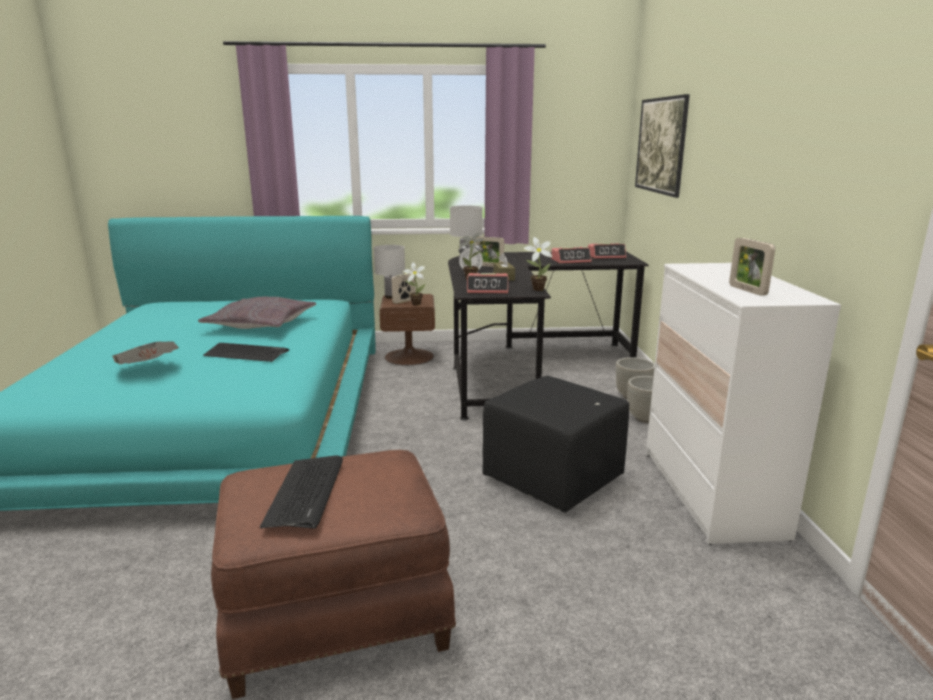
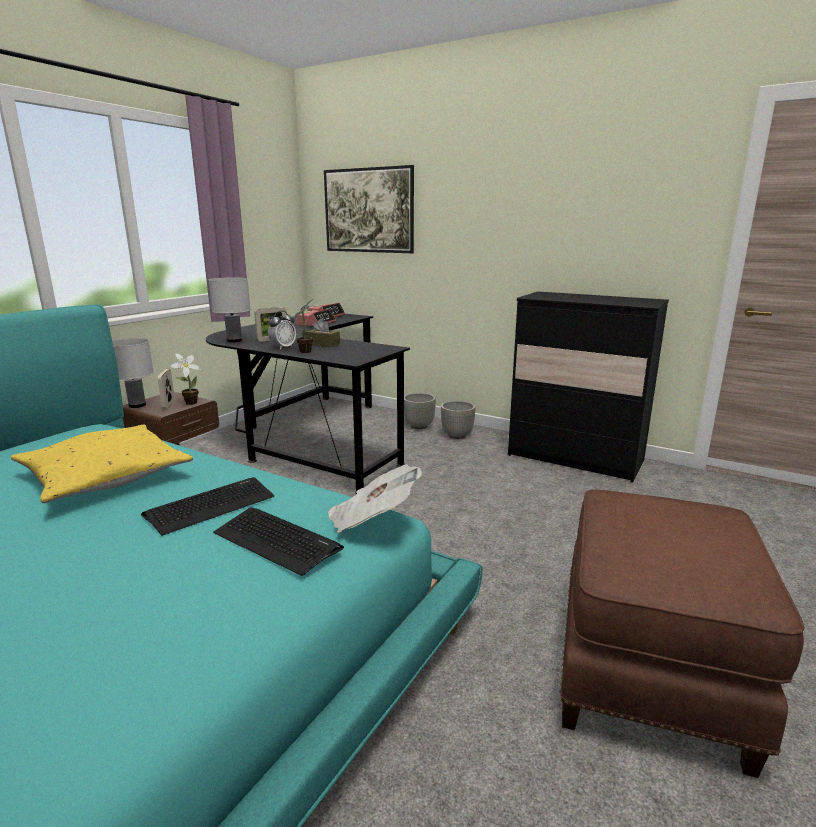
camera: 55 degrees left, 0 degrees up
(148, 369) = (136, 589): newspaper -> newspaper (372, 519)
(261, 324) = (105, 476): grey pillow -> yellow pillow
(306, 492) = (683, 544): keyboard -> keyboard (277, 540)
(488, 290) = (354, 355): alarm clock -> none
(536, 289) = (382, 345): potted plant -> none
(554, 479) = (508, 495): black ottoman -> none
(710, 493) = (574, 458): white dresser -> black dresser
(747, 290) = (620, 301): picture frame -> none

